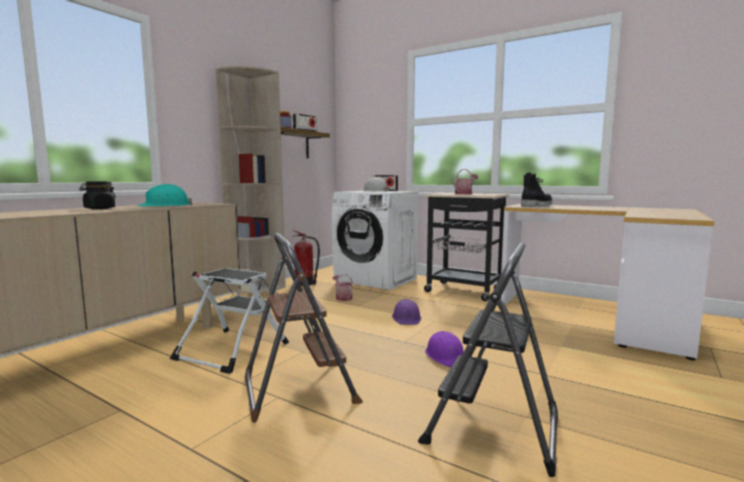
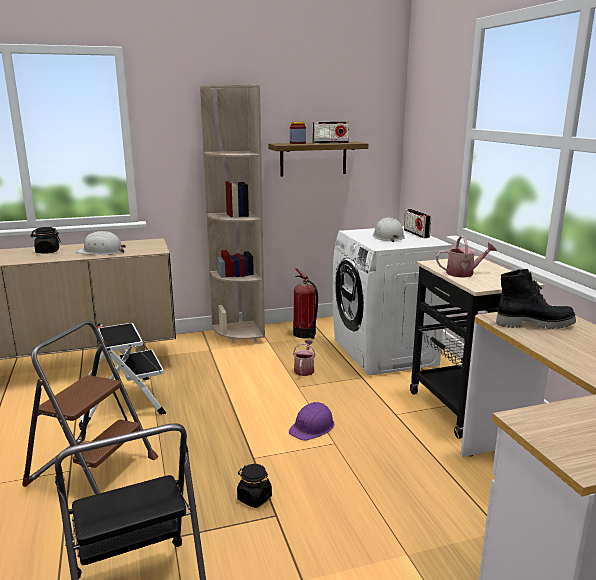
camera: 40 degrees right, 10 degrees up
(165, 206) = (101, 251): turquoise hard hat -> white hard hat
(446, 356) = (254, 498): purple hard hat -> black jar

